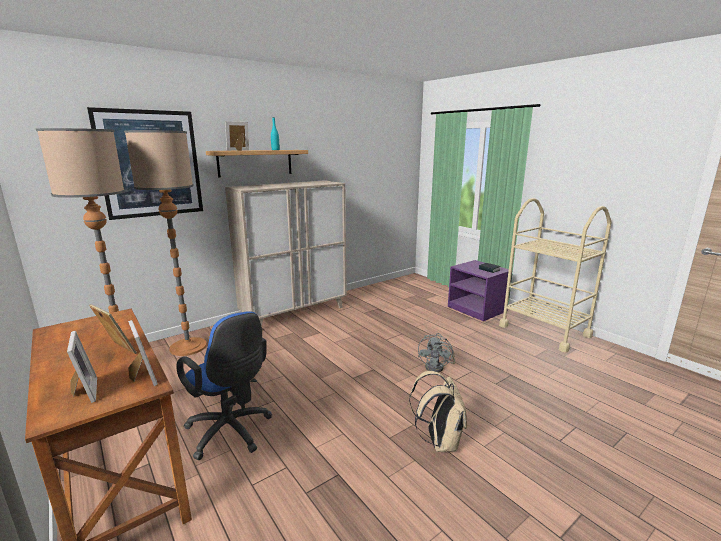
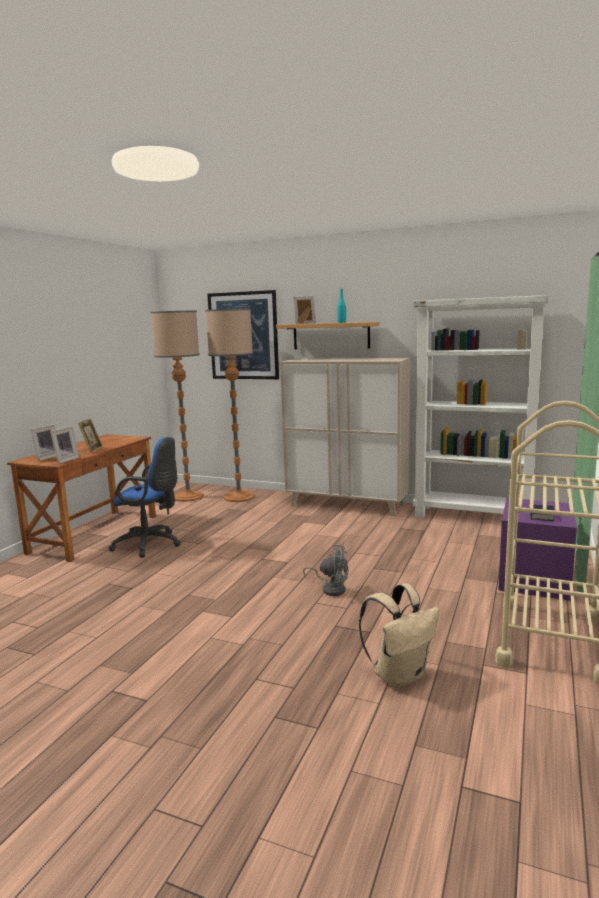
camera: 60 degrees right, 5 degrees down
(231, 433) = (150, 544): blue office chair -> blue office chair turned 90 degrees counterclockwise
(375, 290) = (473, 516): none -> white bookcase
(438, 367) = (331, 589): grey fan -> grey fan turned 150 degrees counterclockwise
(439, 441) = (200, 615): beige backpack -> beige backpack (400, 675)

